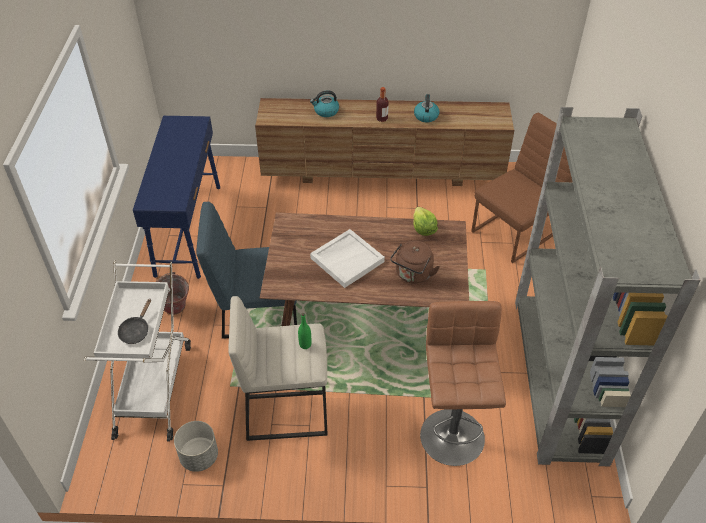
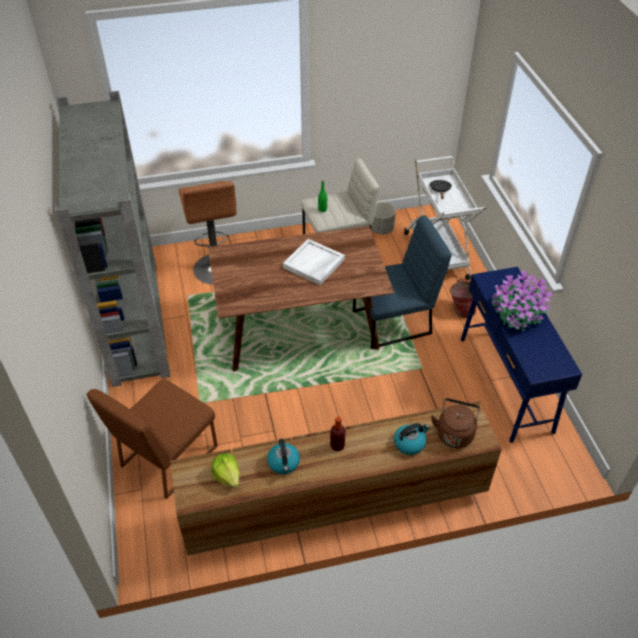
camera: 165 degrees right, 0 degrees up
(175, 165) = (516, 314): none -> potted plant
(412, 275) = (256, 262): brown kettle -> brown kettle (454, 433)
(423, 228) = (256, 302): lettuce -> lettuce (227, 475)

